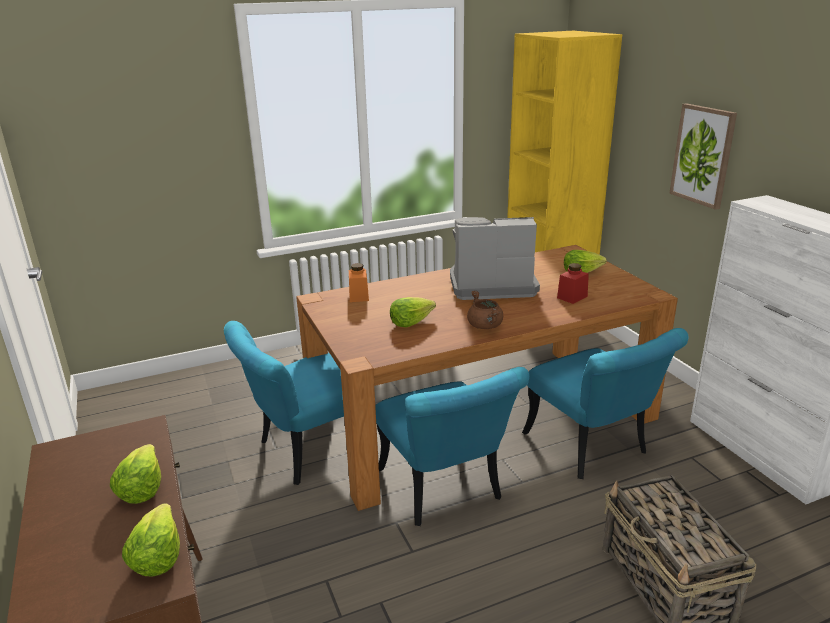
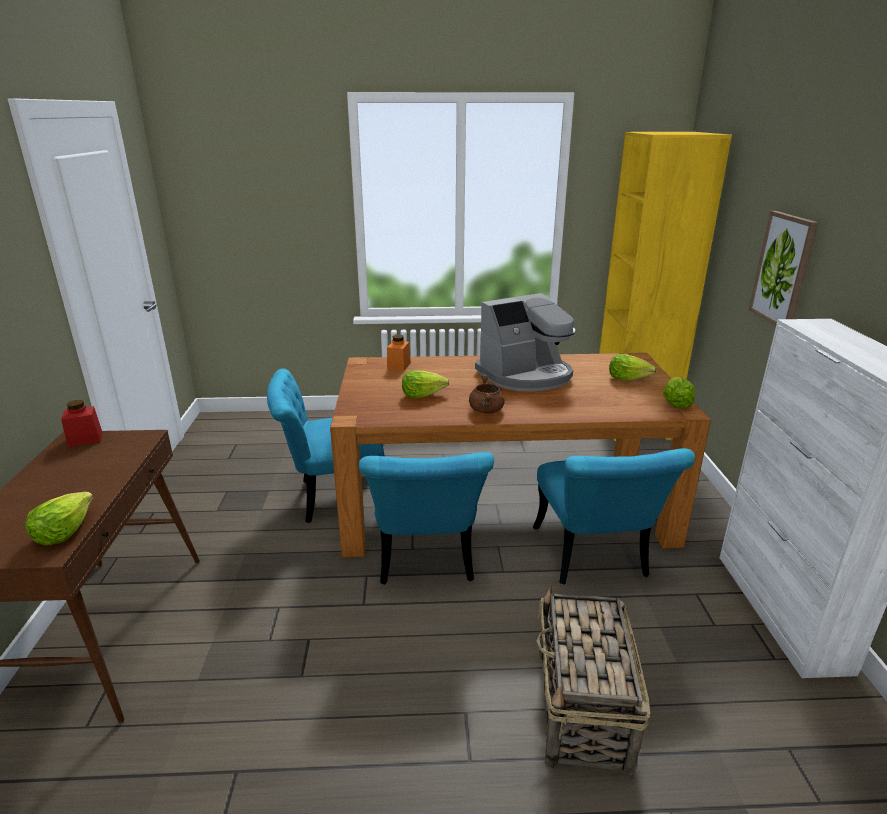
camera: 20 degrees right, 0 degrees up
(141, 488) = (100, 479): lettuce -> lettuce (676, 402)
(490, 285) = (526, 375): coffee machine -> coffee machine turned 135 degrees clockwise
(572, 297) = (596, 399): red jar -> red jar (85, 439)

